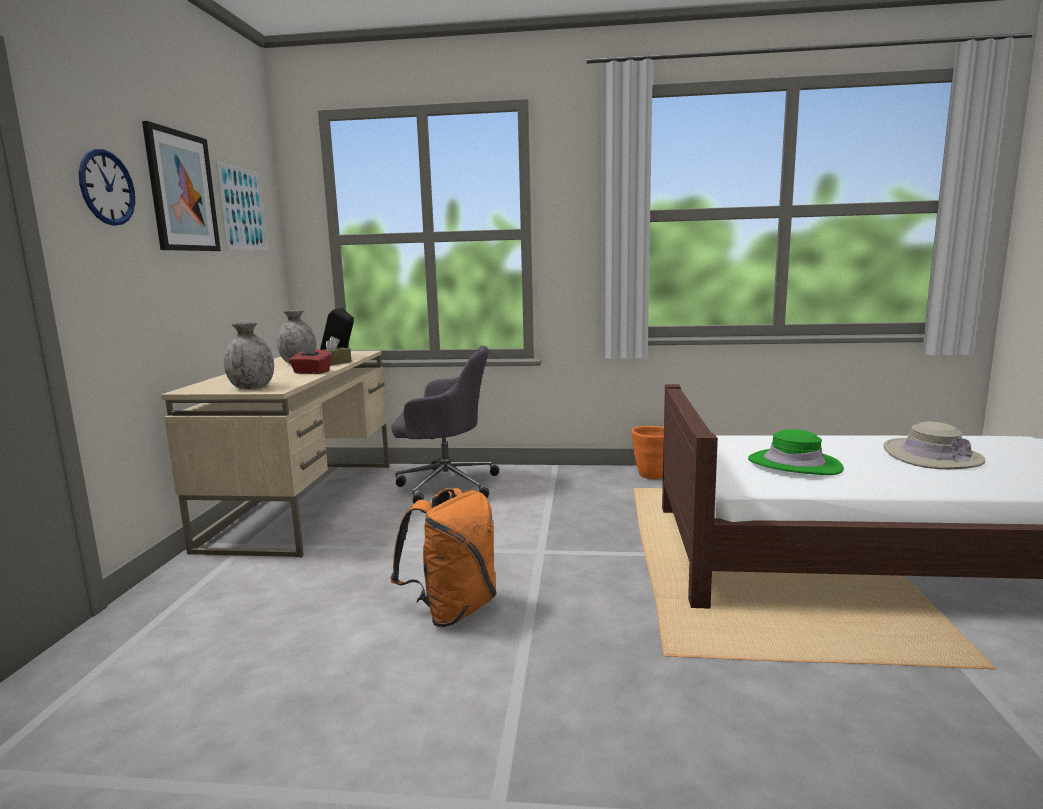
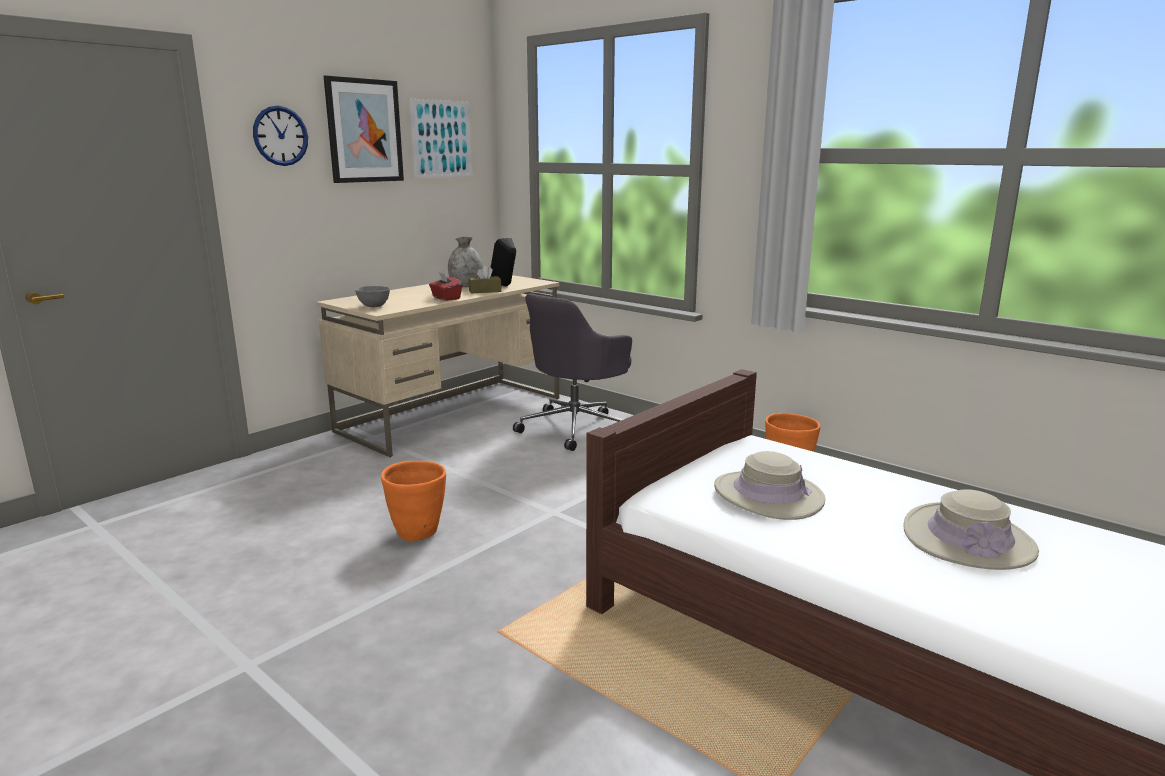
camera: 35 degrees right, 5 degrees up
(251, 387) = (373, 306): grey vase -> grey bowl
(445, 485) = (576, 428): grey office chair -> grey office chair turned 90 degrees clockwise
(453, 610) = (418, 533): orange backpack -> orange planter
(794, 464) = (768, 495): green hat -> beige hat

